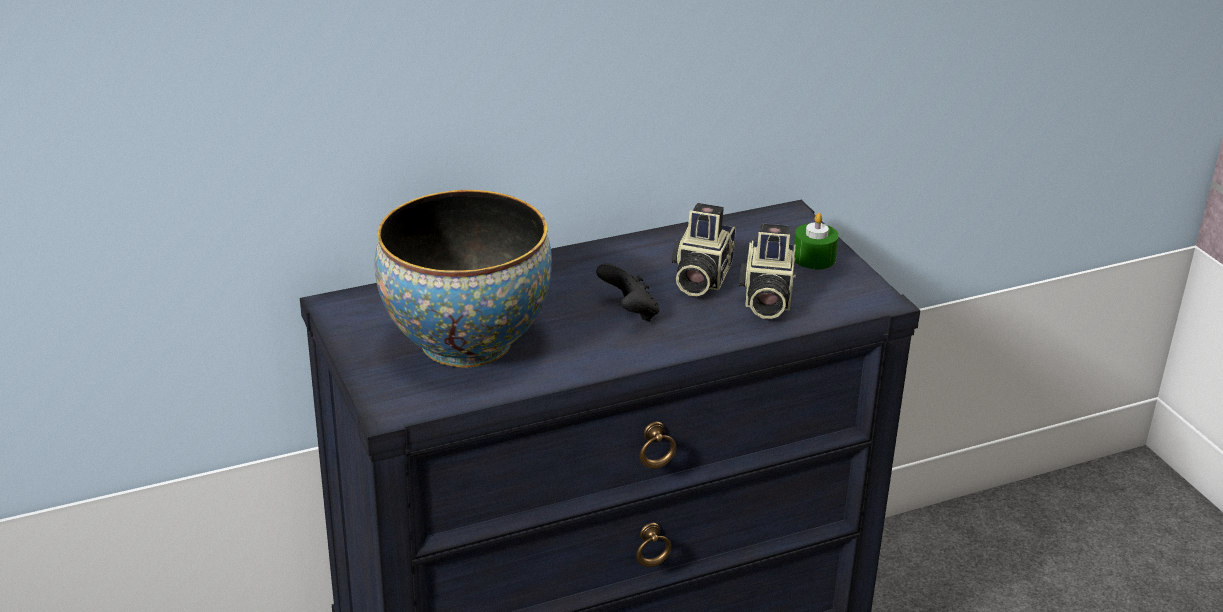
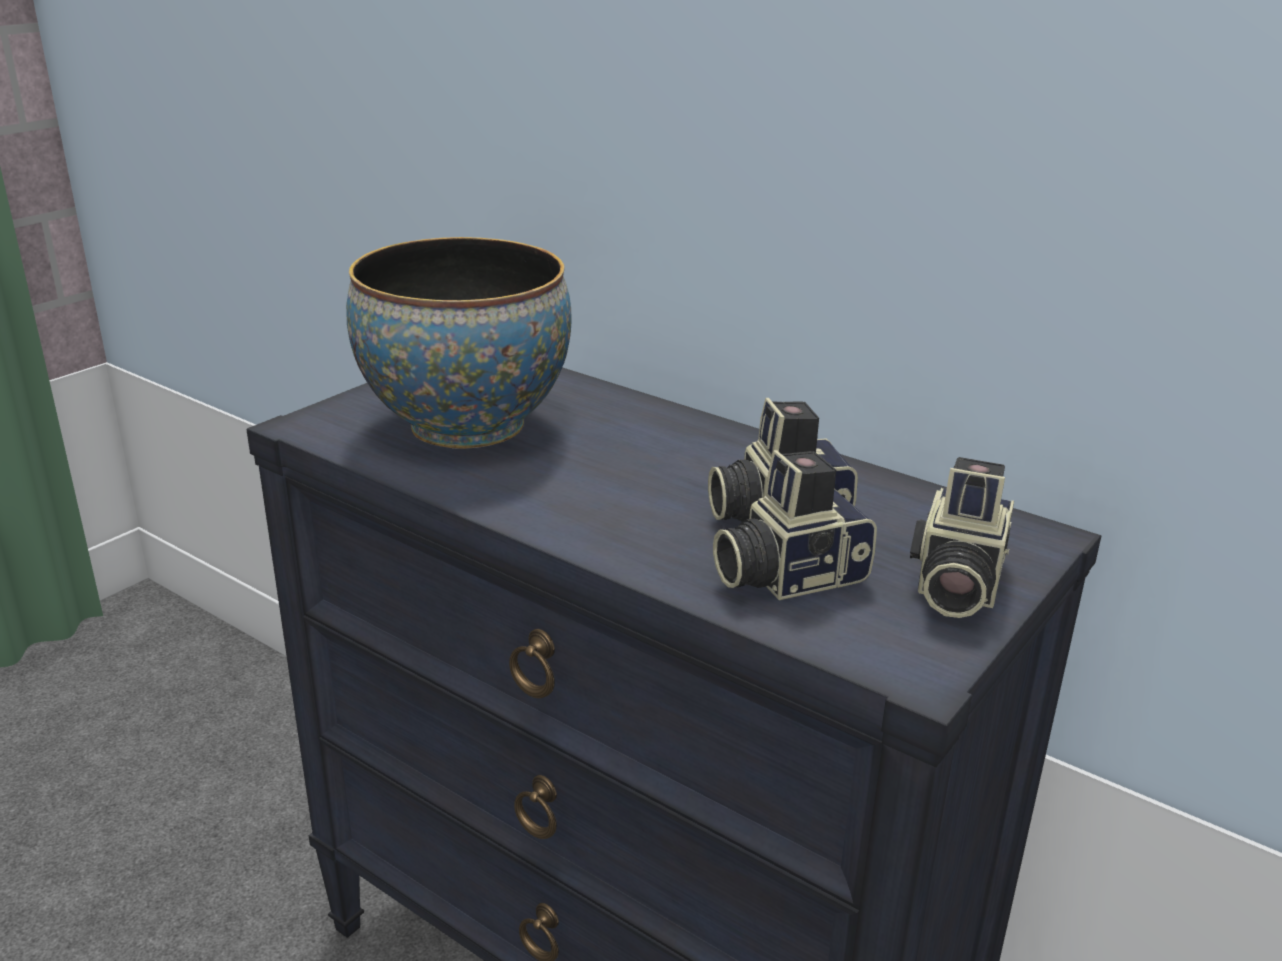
camera: 60 degrees right, 5 degrees down
(629, 313) = (634, 493): black game controller -> none
(814, 258) = (954, 585): green candle -> camera

